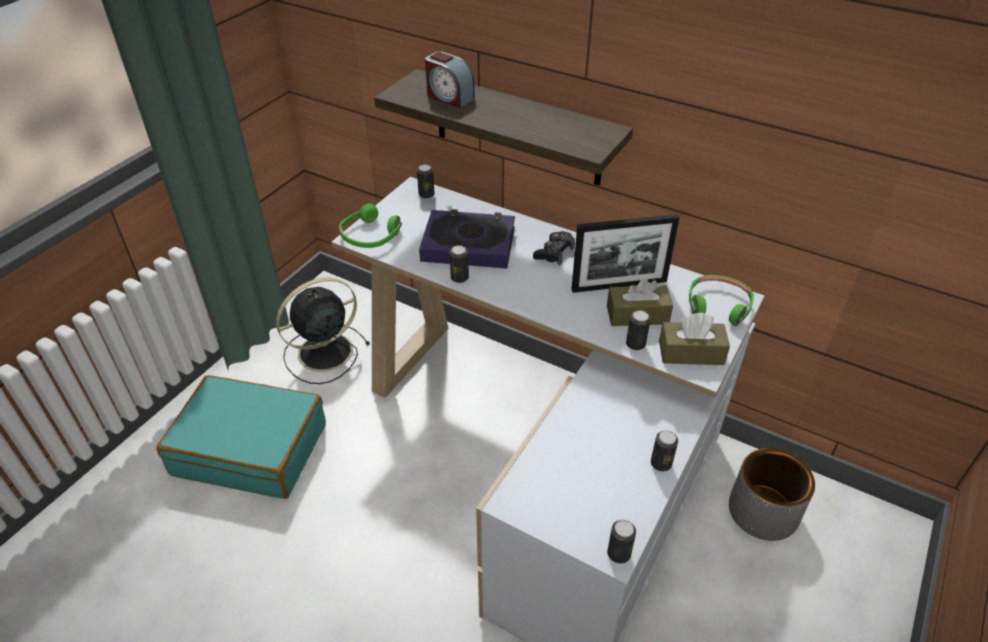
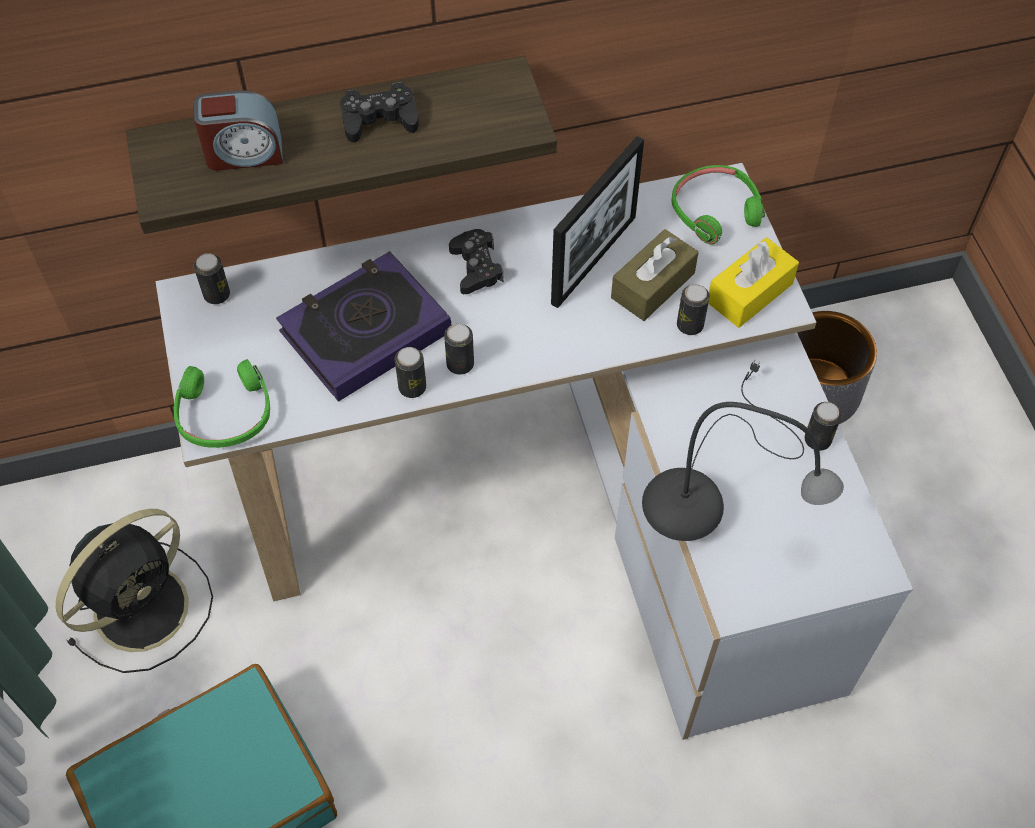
camera: 45 degrees left, 15 degrees up
(323, 353) = (145, 605): black fan -> black fan turned 150 degrees counterclockwise
(525, 115) = (379, 119): none -> black game controller
(568, 447) = (721, 496): none -> grey table lamp
(618, 553) = (878, 566): can -> can (460, 364)
(691, 353) = (750, 293): brown tissue box -> yellow tissue box

